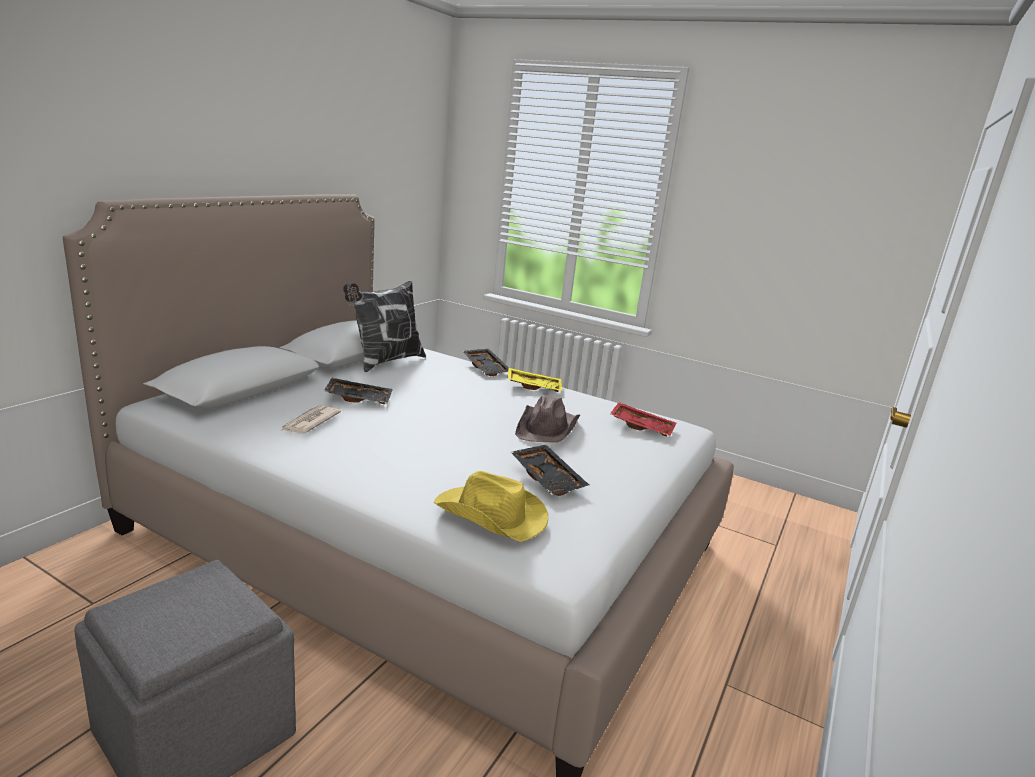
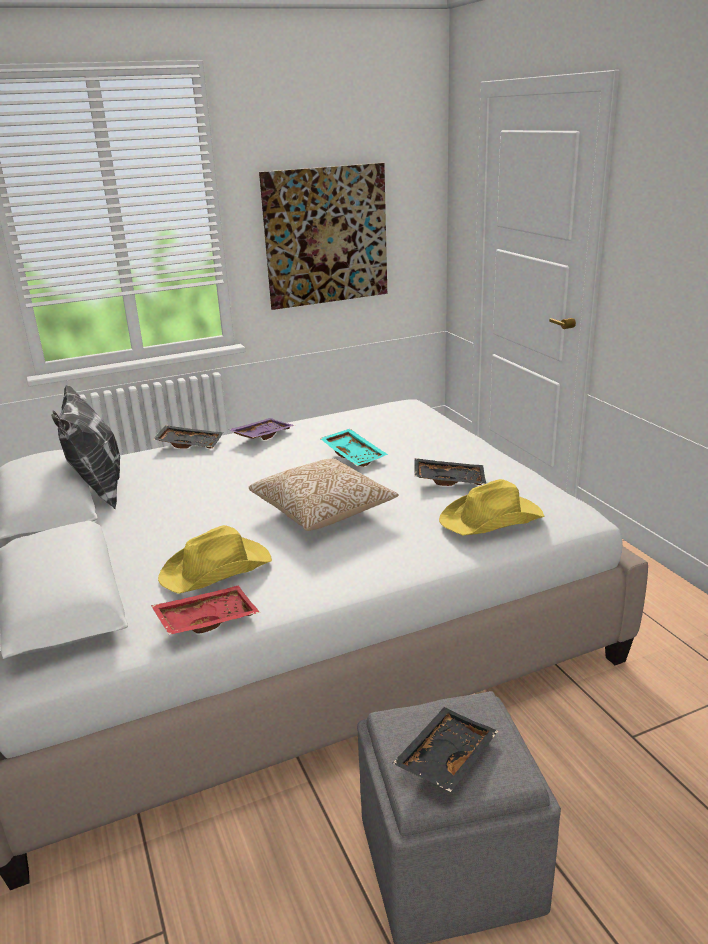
camera: 50 degrees left, 5 degrees up
(309, 422) = (217, 569): newspaper -> yellow hat
(359, 398) = (186, 528): black tray -> black tray (444, 757)
(431, 438) = (323, 511): none -> pillow
(534, 386) = (261, 435): yellow tray -> purple tray
(547, 428) = (354, 455): brown hat -> turquoise tray
(642, 426) = (390, 418): red tray -> red tray (206, 619)
(766, 254) = (326, 236): none -> picture

